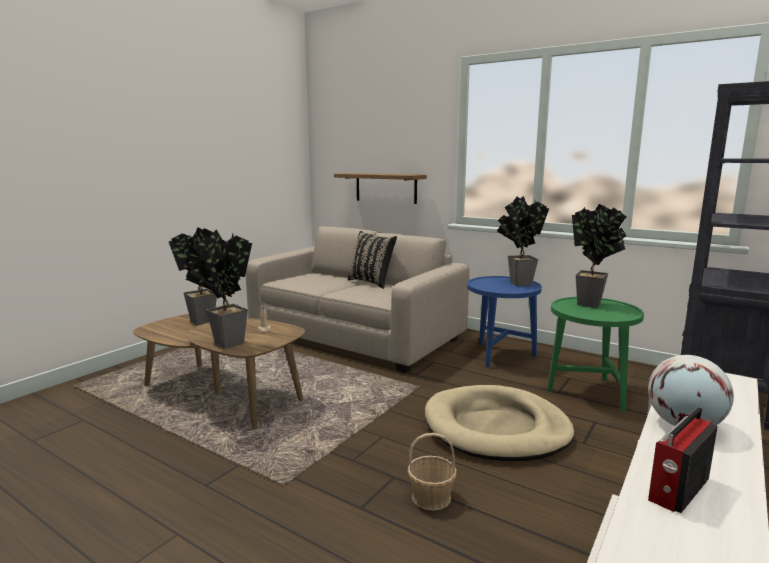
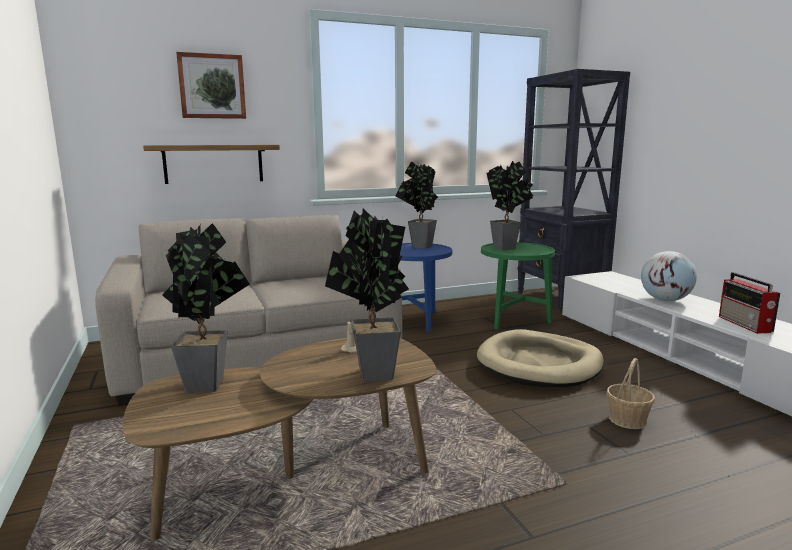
camera: 55 degrees left, 0 degrees up
(372, 282) = (268, 282): black pillow -> none
(388, 129) = (212, 86): none -> picture

